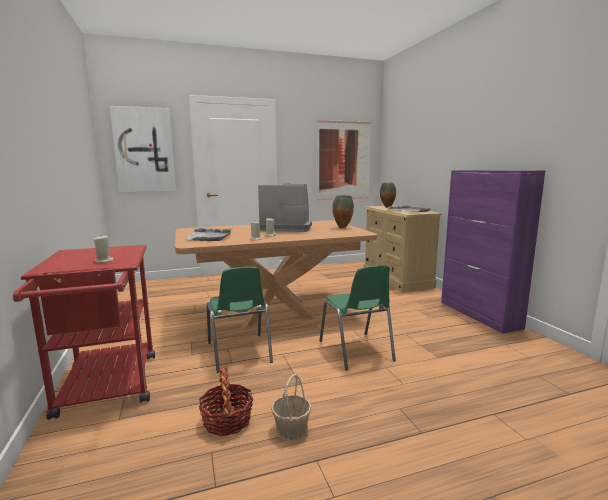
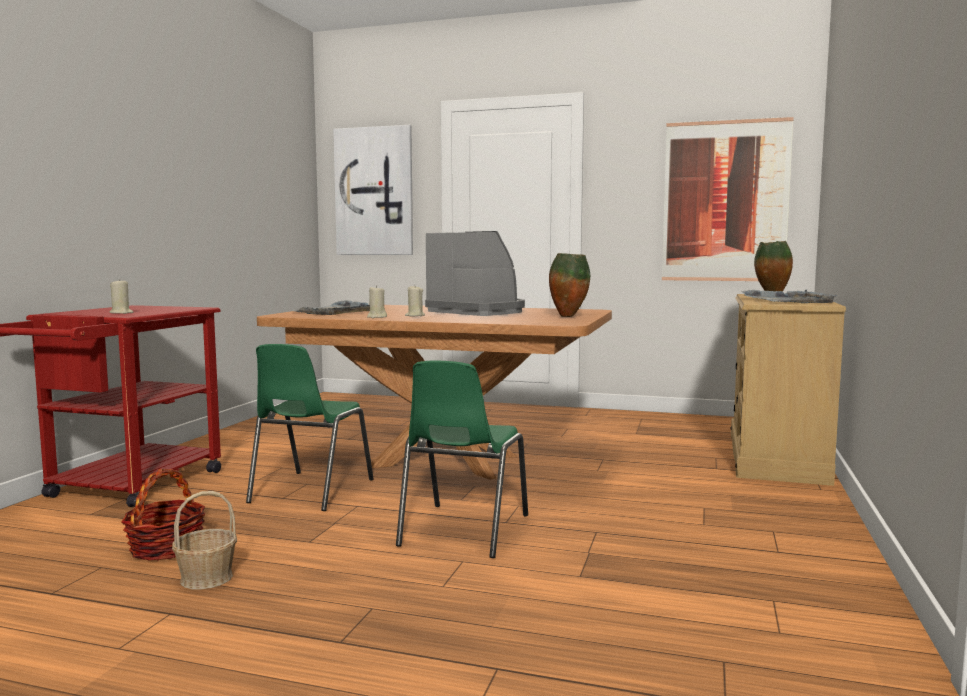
camera: 35 degrees right, 5 degrees down
(479, 315) = (832, 545): purple cabinet -> none

